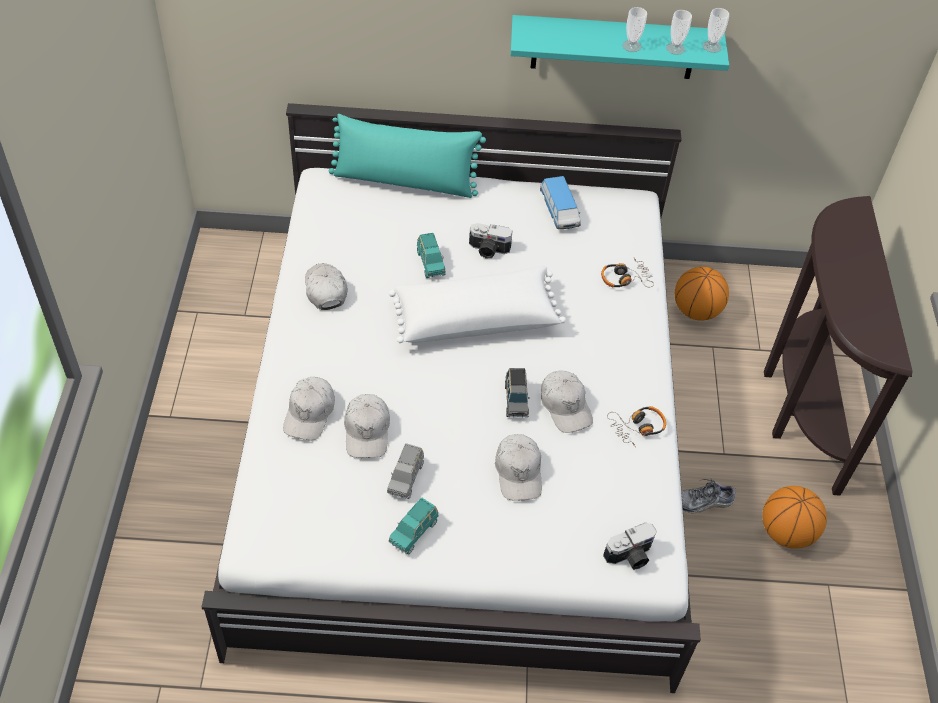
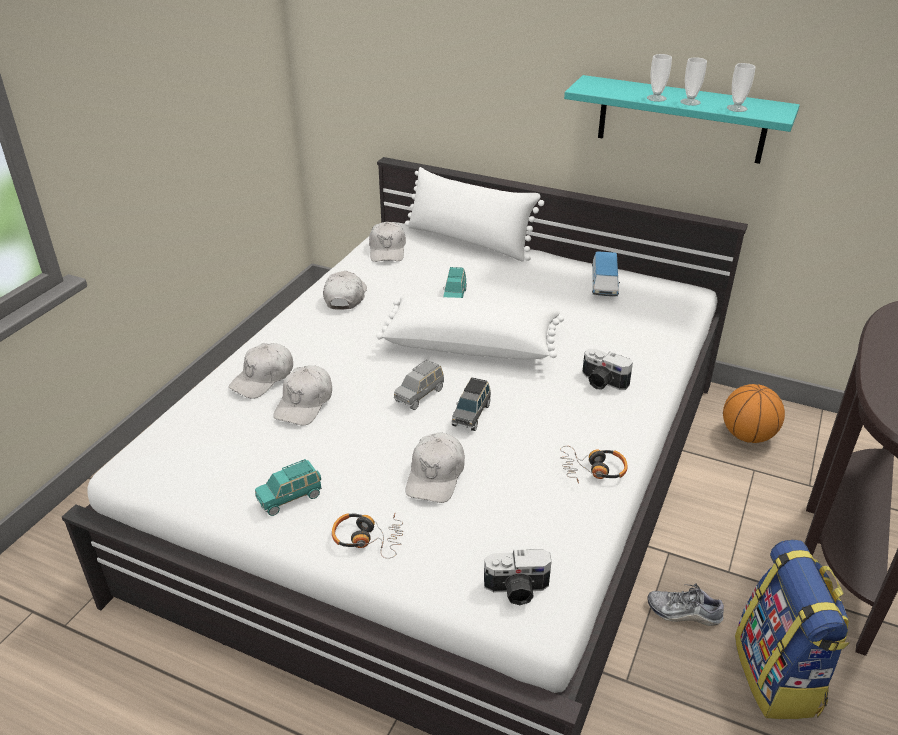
camera: 25 degrees right, 15 degrees down
(405, 181) = (469, 241): turquoise pillow -> white pillow
(405, 478) = (315, 450): grey toy car -> grey toy car (420, 395)
(488, 250) = (516, 299): camera -> camera (602, 382)
(565, 406) = (521, 432): white cap -> white cap (387, 250)
(625, 278) = (646, 345): headphones -> headphones (368, 538)
(712, 46) = (778, 111): cup -> cup (656, 98)
(786, 532) = (778, 675): basketball -> backpack

